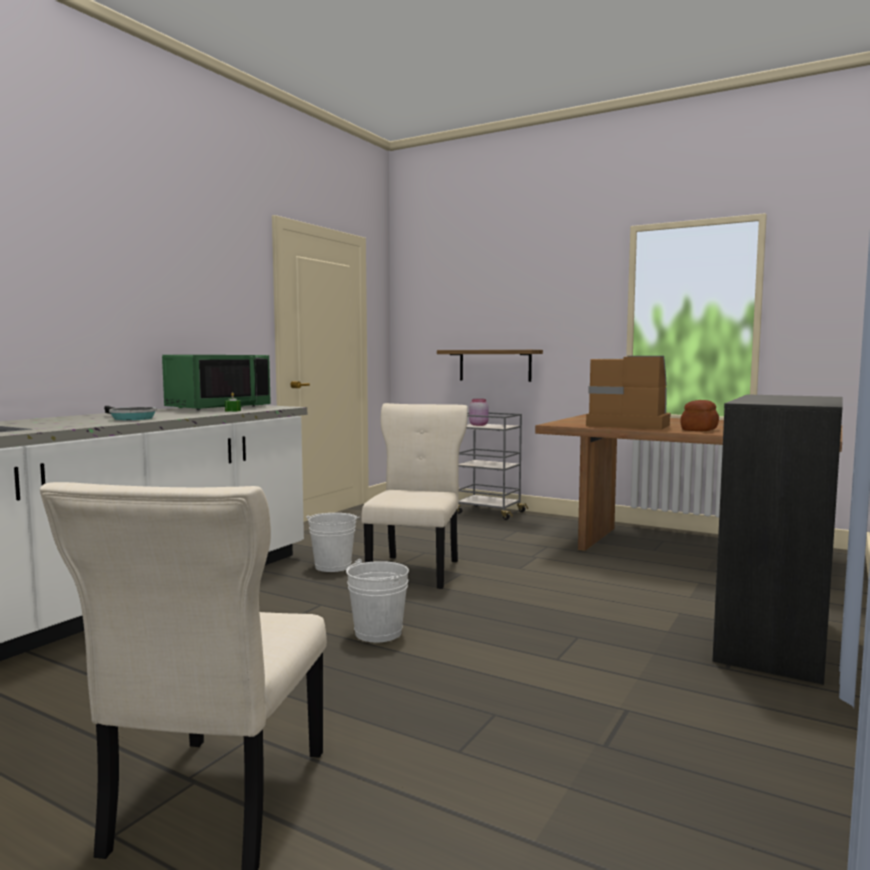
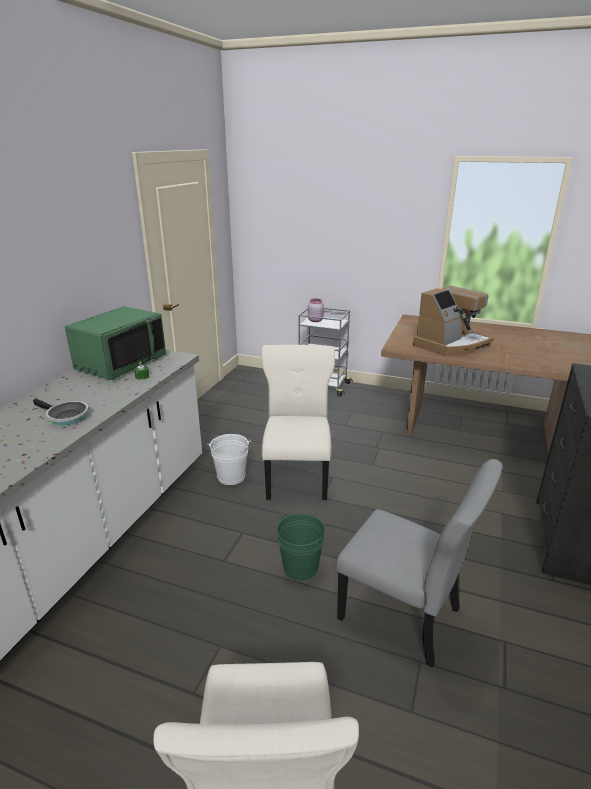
camera: 10 degrees left, 20 degrees up
(378, 632) = (300, 566): white bucket -> green bucket
(493, 679) = (404, 616): none -> grey chair
(495, 365) = (327, 268): shelf -> none
(628, 424) = (451, 345): coffee machine -> coffee machine turned 120 degrees clockwise
(698, 429) = (509, 356): bread -> none

